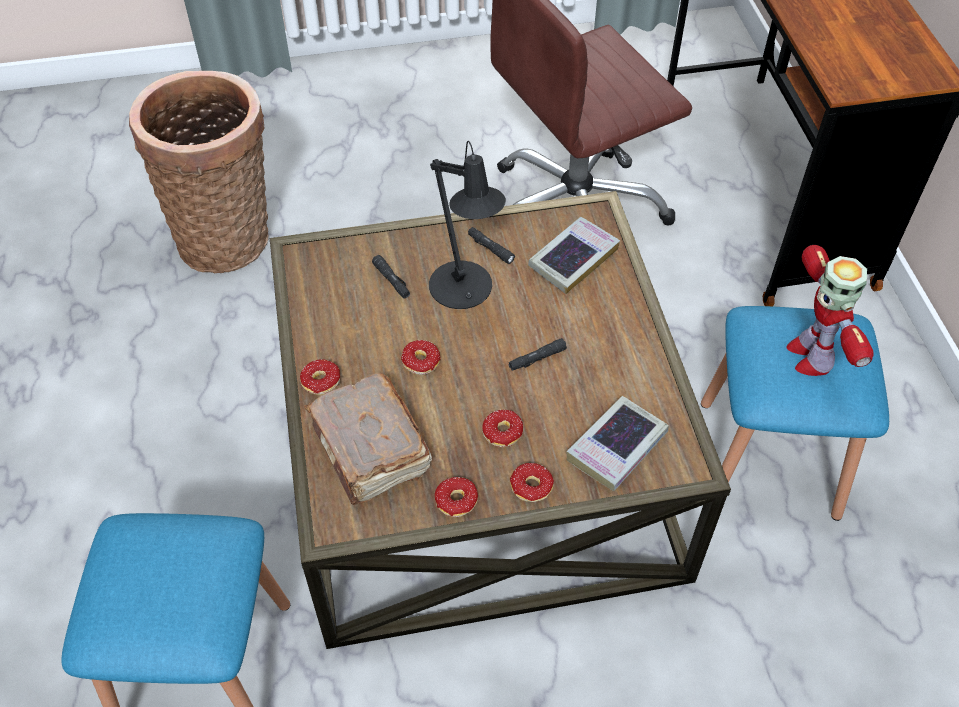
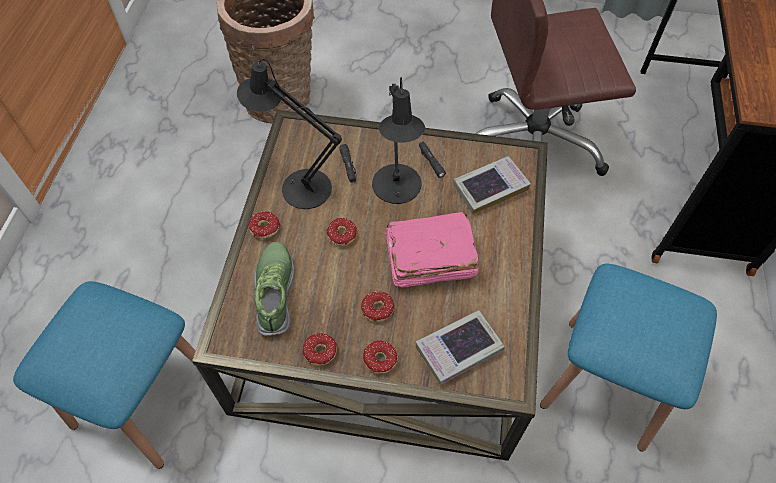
camera: 20 degrees right, 5 degrees up
(341, 320) = (299, 186): none -> black table lamp
(370, 451) = (275, 292): brown book -> shoe
(537, 359) = (428, 259): black flashlight -> pink book
(810, 355) = (649, 323): toy robot -> none

